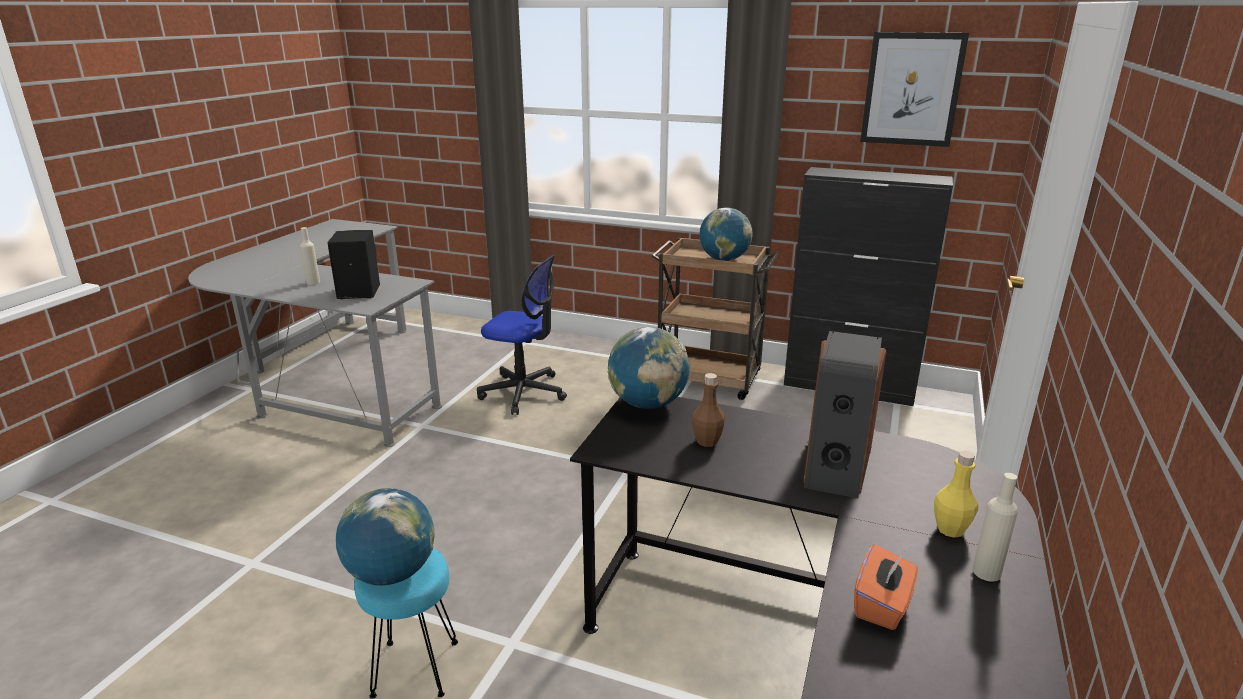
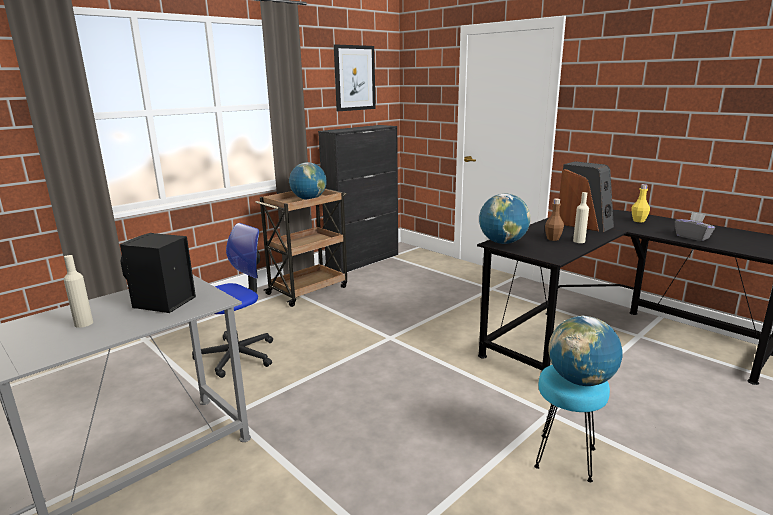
camera: 65 degrees left, 5 degrees down
(882, 605) = (692, 237): orange tissue box -> grey tissue box
(986, 572) = (668, 222): beige bottle -> beige bottle (579, 241)

